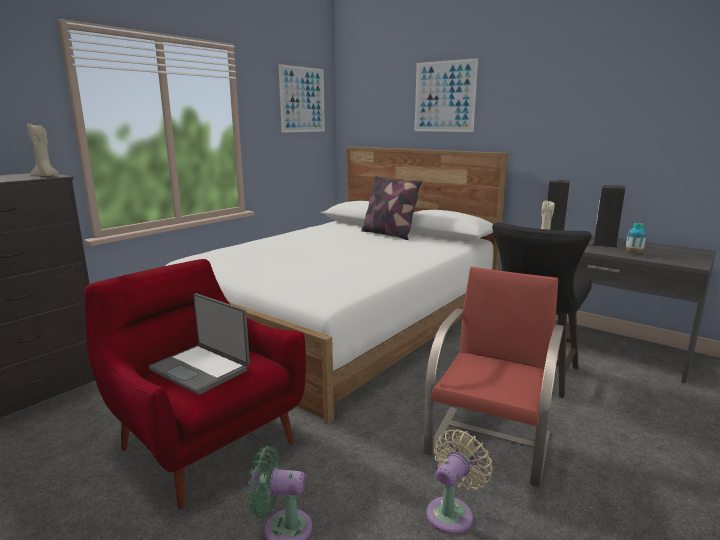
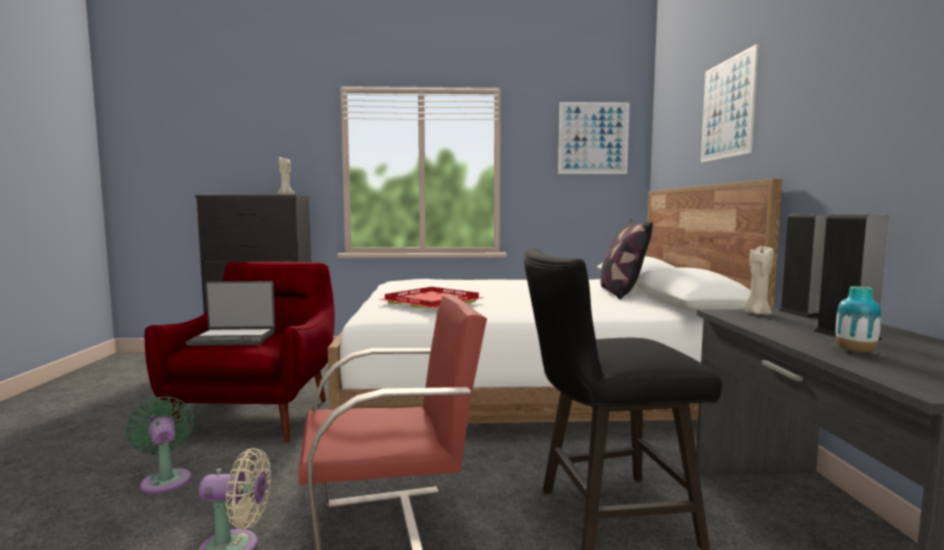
camera: 50 degrees right, 10 degrees down
(201, 369) = (233, 338): laptop -> laptop turned 90 degrees counterclockwise
(327, 273) = (434, 302): none -> red tray

